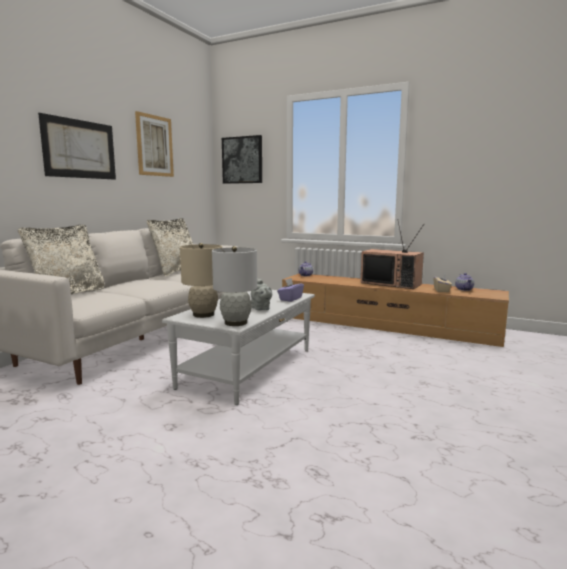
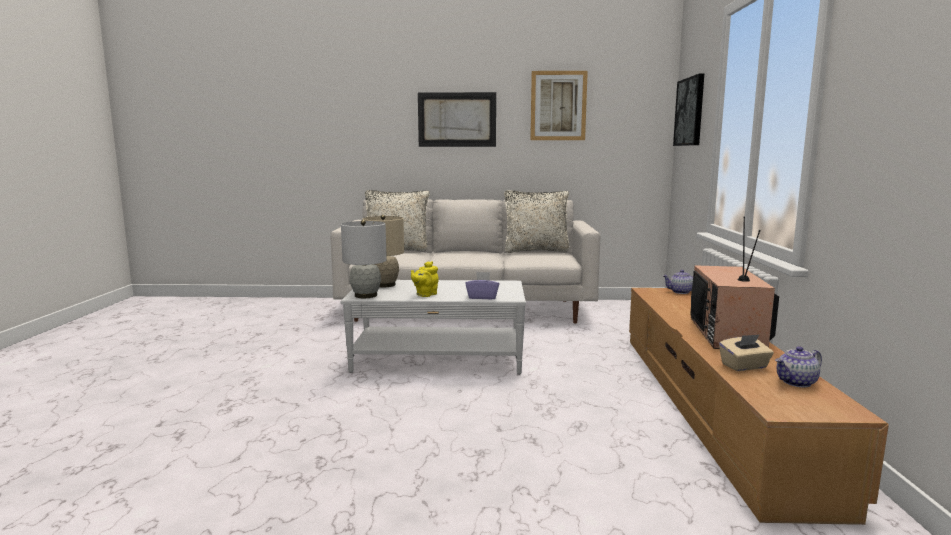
camera: 65 degrees right, 0 degrees up
(261, 309) = (425, 295): grey teapot -> yellow teapot

